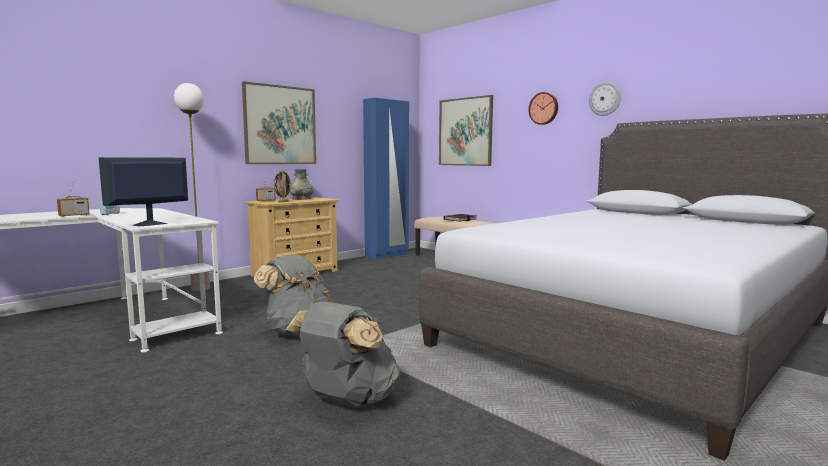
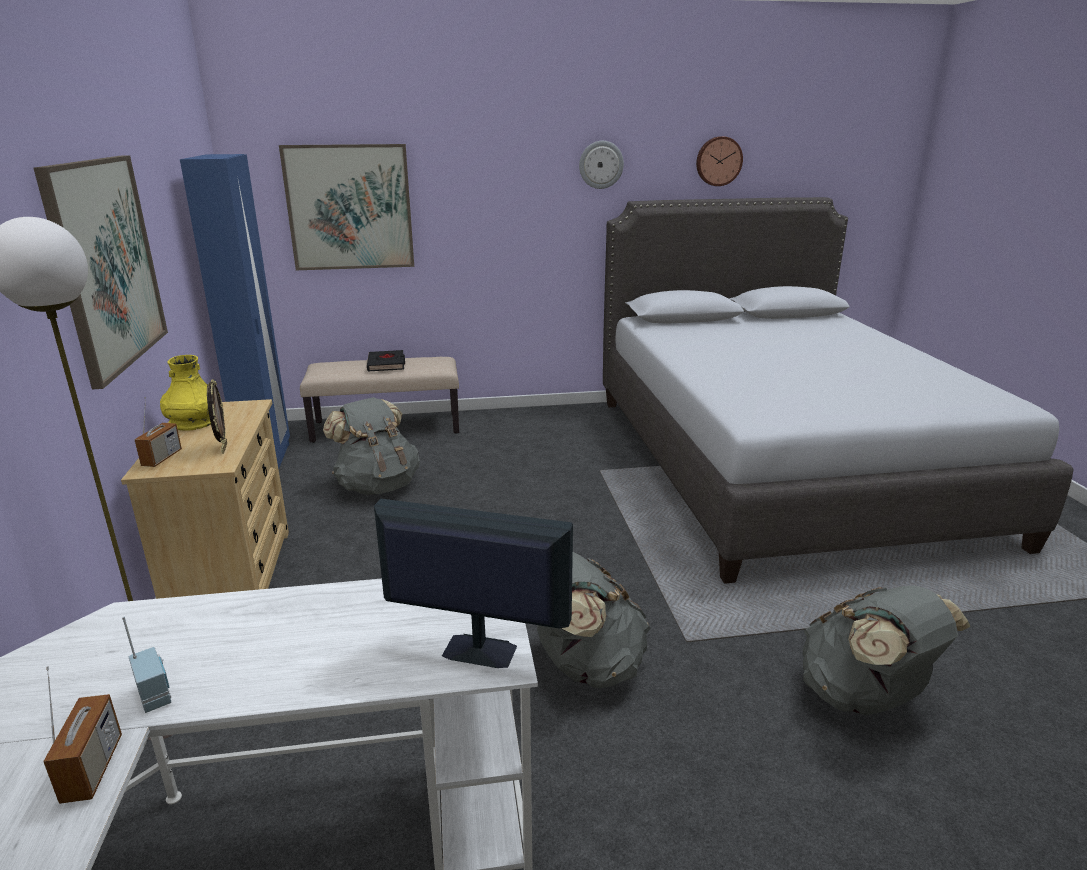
camera: 55 degrees left, 15 degrees up
(149, 224) = (477, 650): monitor -> monitor turned 120 degrees clockwise
(301, 198) = (193, 422): grey vase -> yellow vase
(399, 271) = (377, 486): none -> grey backpack
(544, 108) = (506, 173): wall clock -> wall clock (718, 161)

